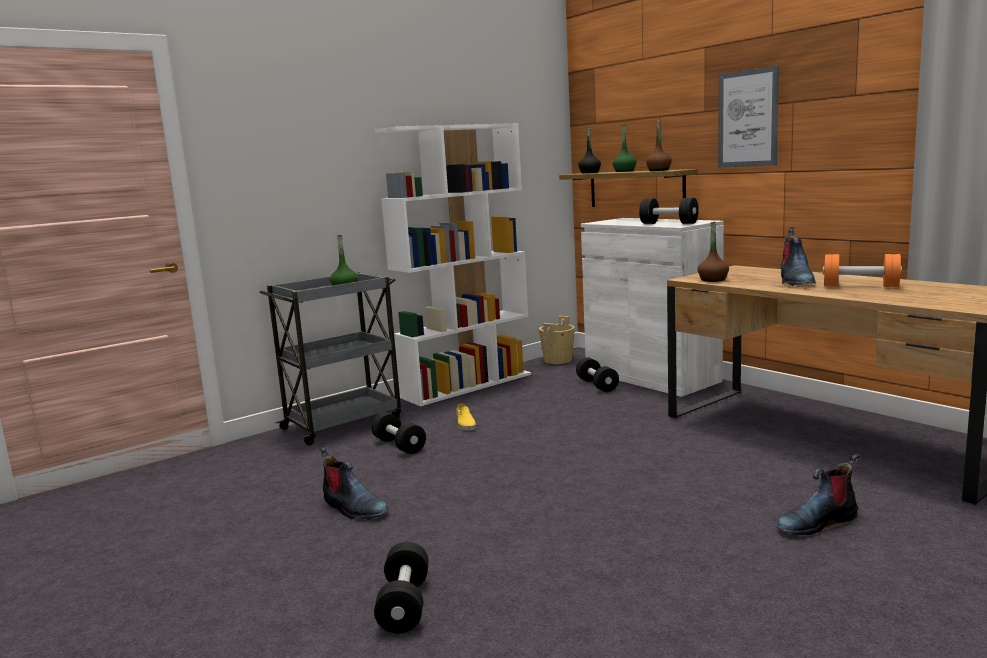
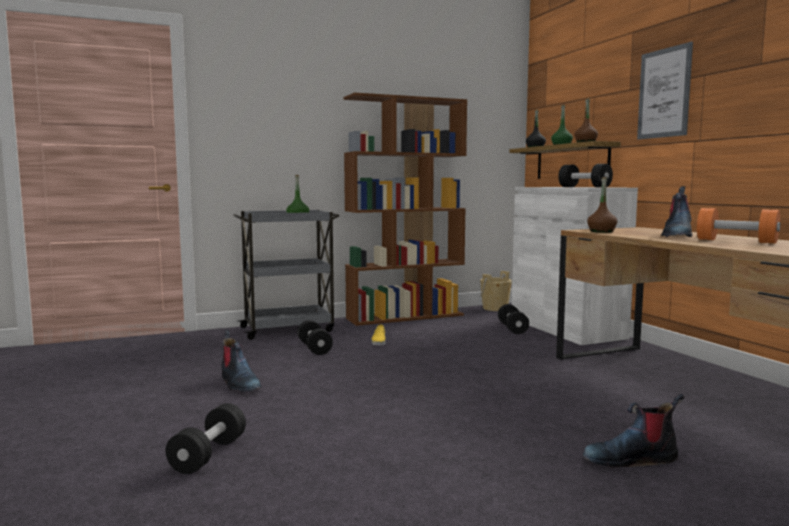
camera: 15 degrees right, 5 degrees down
(467, 385) = (405, 316): white bookcase -> brown bookcase

